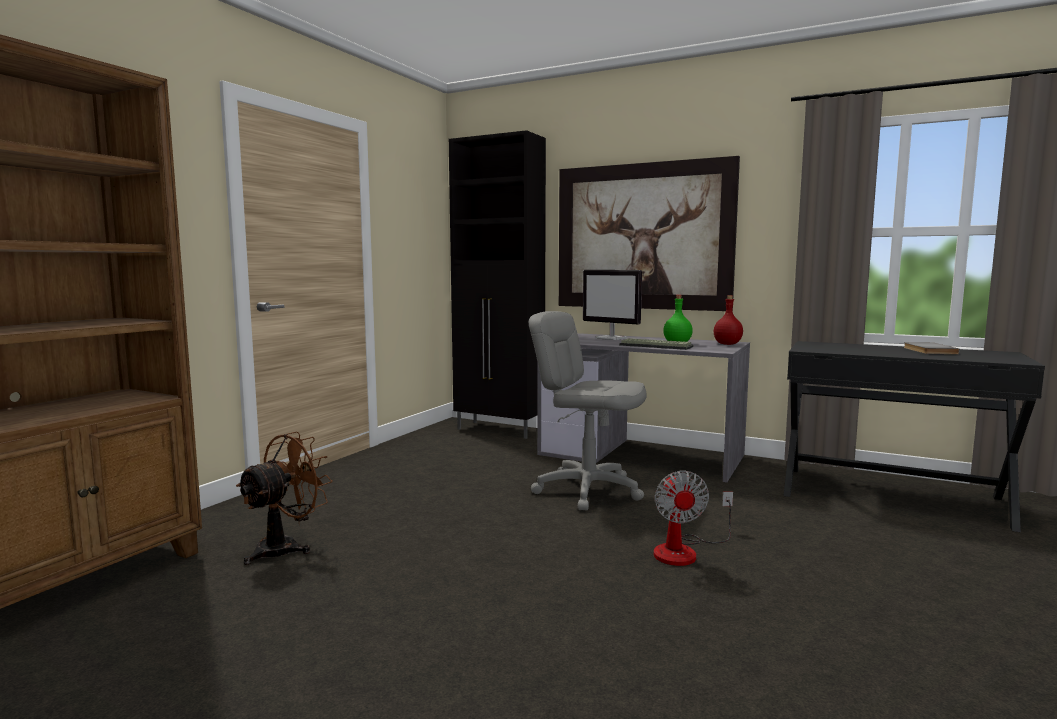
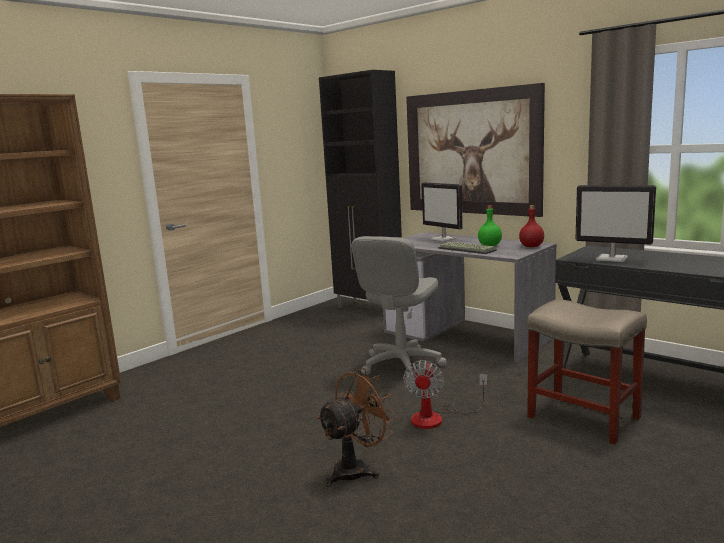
camera: 15 degrees right, 5 degrees up
(286, 547) = (172, 398): brown fan -> brown fan (357, 469)
(588, 490) = (401, 364): grey office chair -> grey office chair turned 105 degrees counterclockwise
(852, 350) = (612, 259): none -> monitor
(855, 539) = (581, 417): none -> beige stool
(927, 350) = (682, 259): grey book -> none

